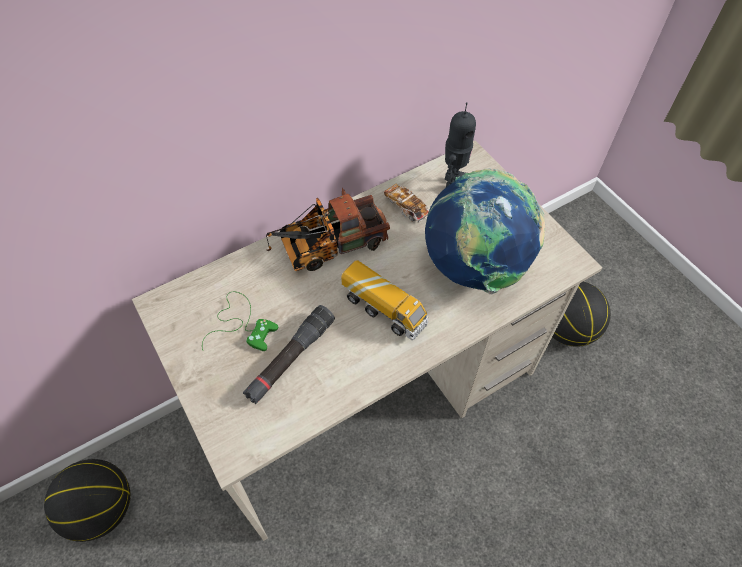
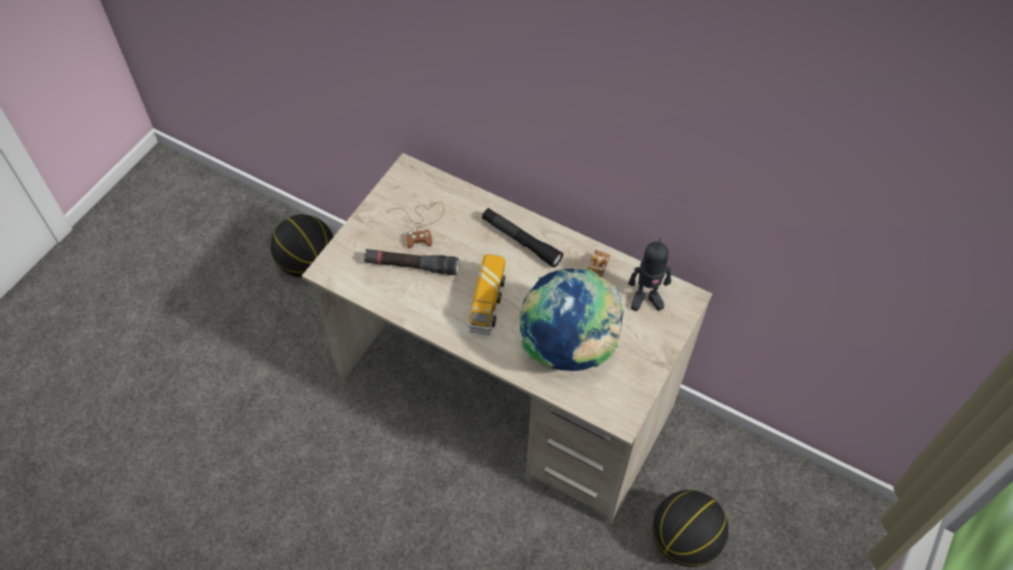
camera: 60 degrees right, 0 degrees up
(241, 324) = (421, 223): green game controller -> brown game controller
(328, 246) = (521, 241): toy truck -> black flashlight

